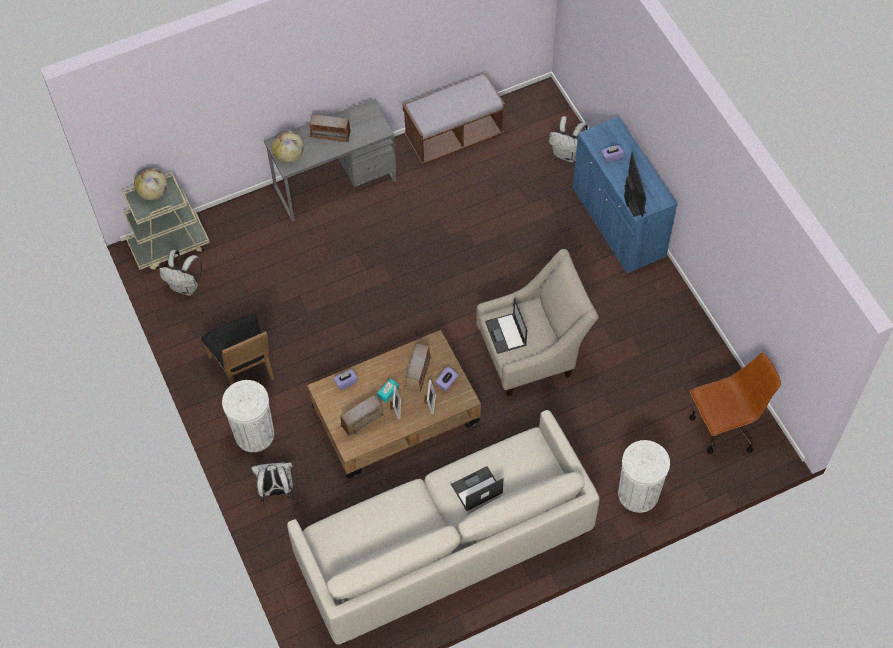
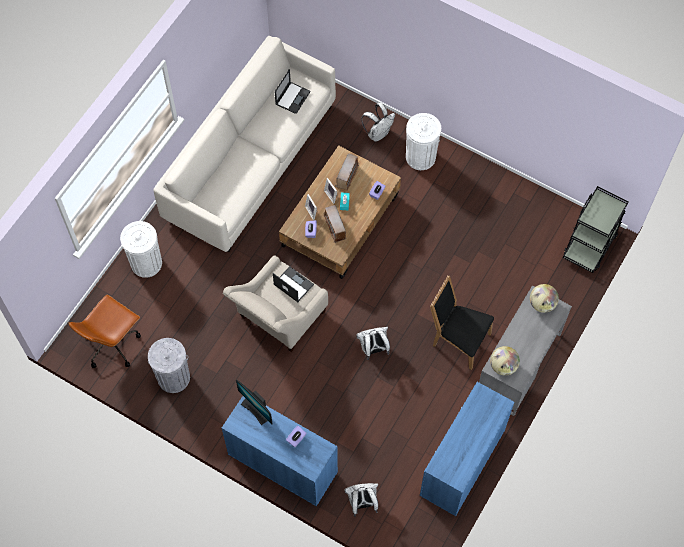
camera: 145 degrees right, 5 degrees up
(153, 193) = (607, 216): globe -> globe (503, 366)
(169, 245) = (590, 244): beige cart -> black cart
(185, 287) = (551, 223): white backpack -> white backpack (373, 349)
(245, 370) = (462, 192): black chair -> black chair (458, 339)
(331, 134) = (527, 341): radio -> none
(454, 137) = (462, 462): brown bench -> blue cabinet
(476, 489) = (239, 165): laptop -> laptop (293, 97)
(678, 356) = (173, 377): none -> grey trash can

